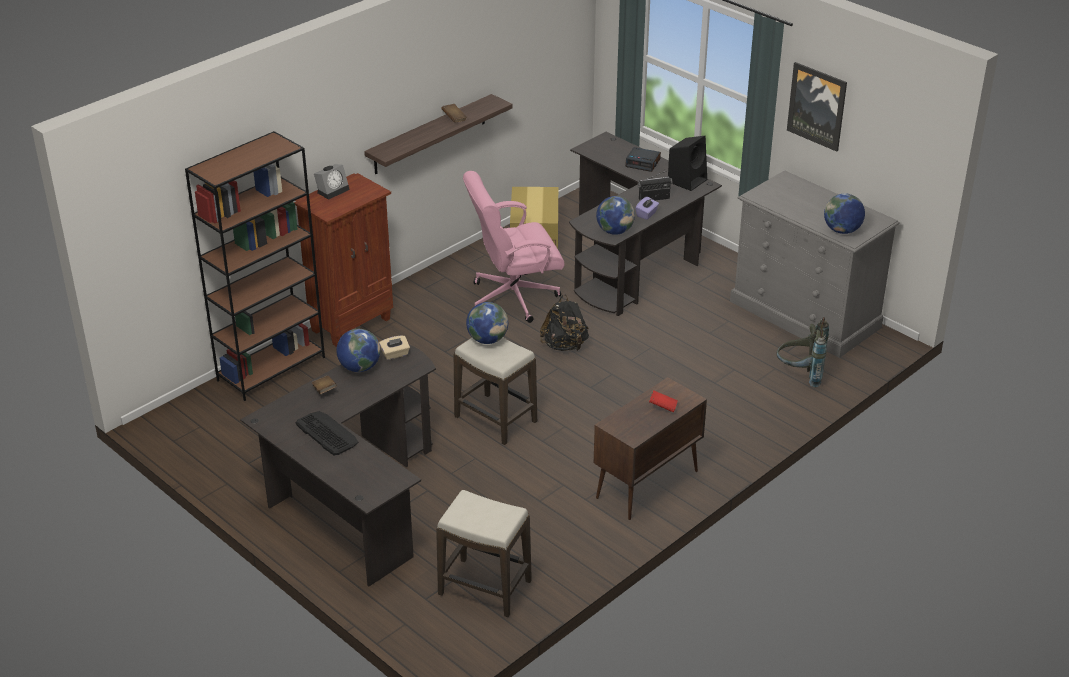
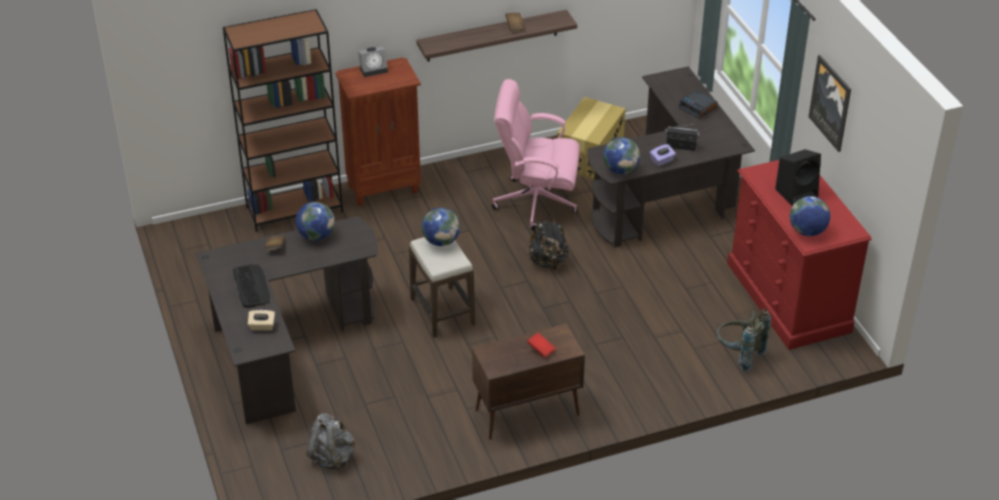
camera: 25 degrees right, 5 degrees up
(395, 354) = (352, 232): beige tissue box -> beige tissue box (262, 326)
(484, 588) = (332, 457): stool -> grey backpack
(687, 180) = (725, 136): black speaker -> black speaker (797, 193)
(805, 315) = (788, 297): grey dresser -> red dresser

